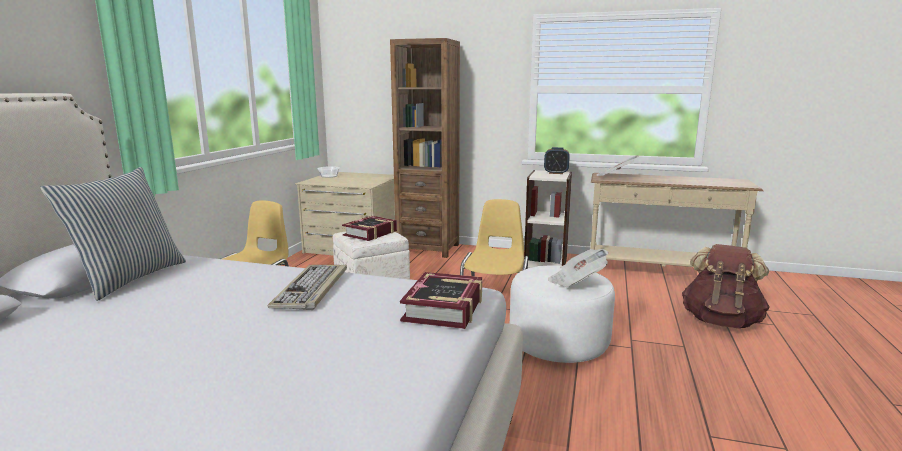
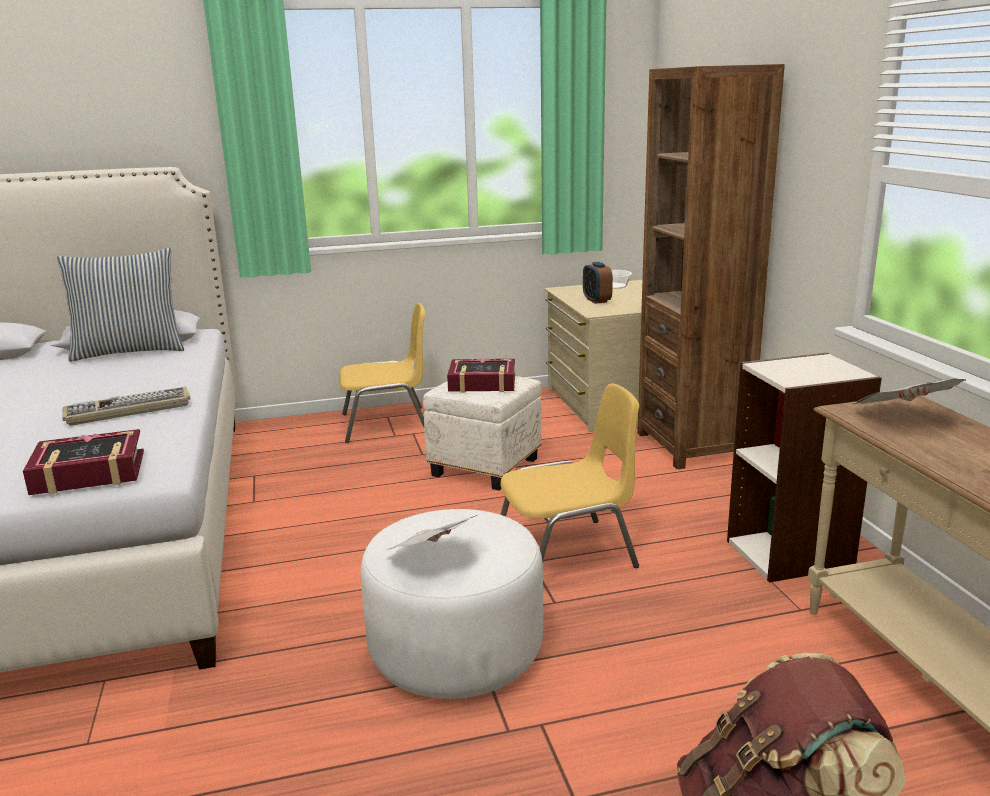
camera: 60 degrees right, 5 degrees up
(556, 173) = (830, 370): alarm clock -> alarm clock (596, 300)

